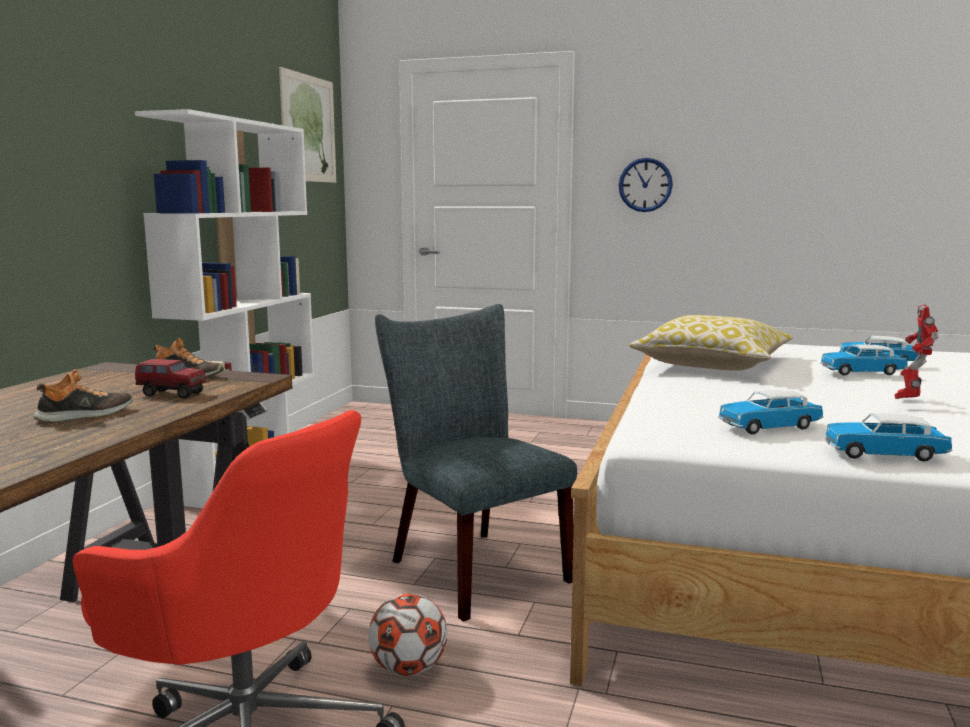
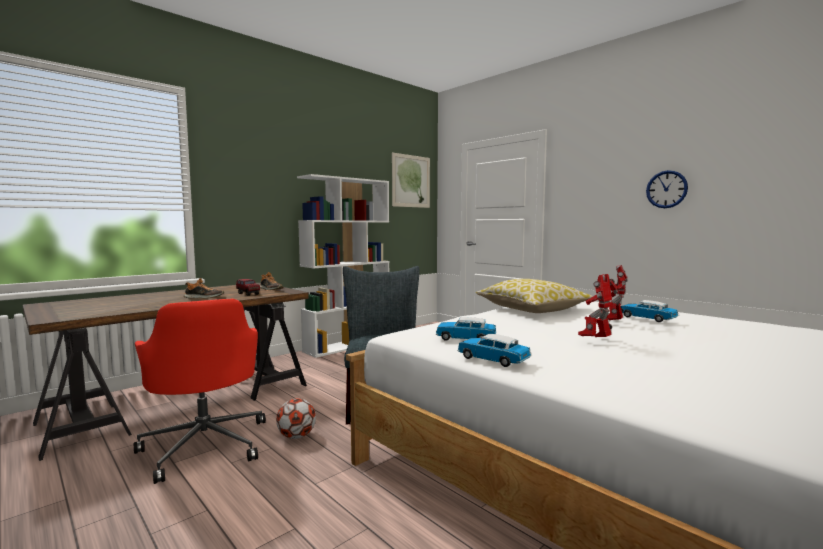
camera: 30 degrees right, 5 degrees down
(645, 185) = (585, 204): wall clock -> wall clock (666, 189)
(861, 372) = (614, 322): toy car -> toy robot

